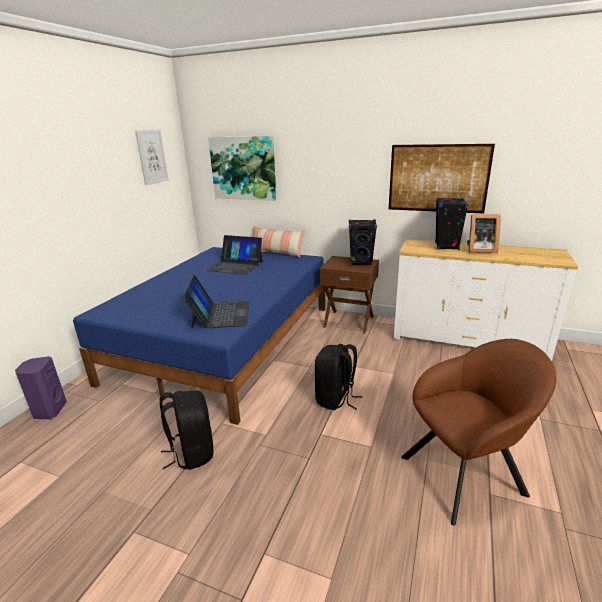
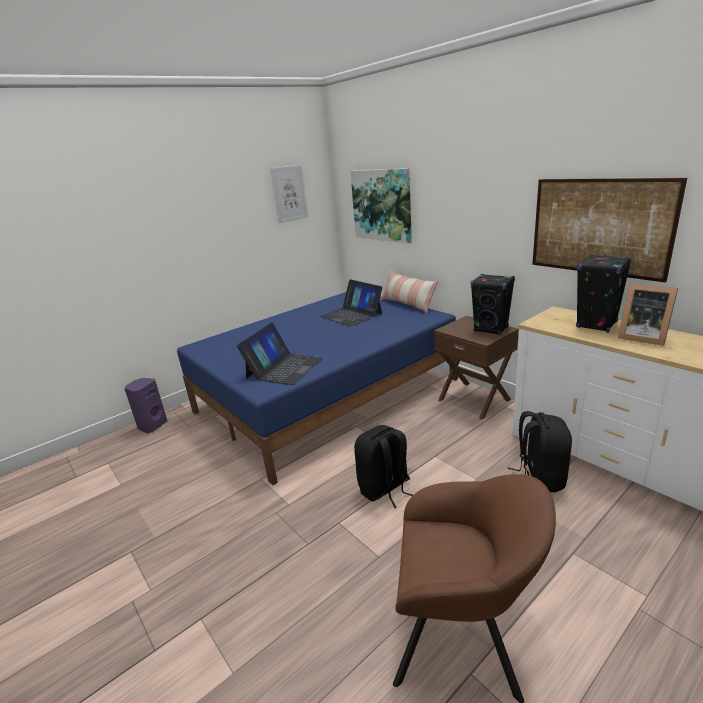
camera: 30 degrees right, 0 degrees up
(192, 452) = (218, 499): black backpack -> black backpack (539, 477)

